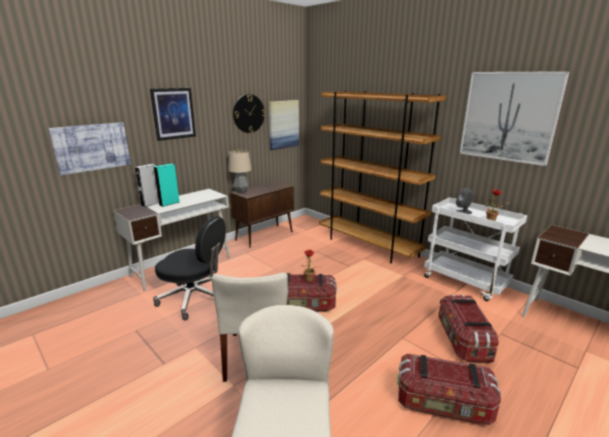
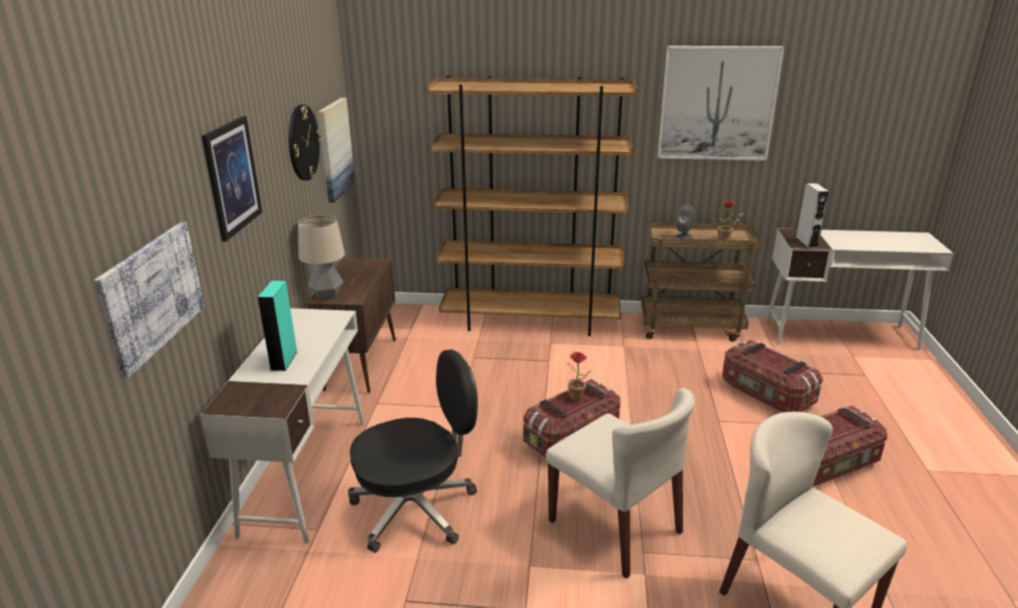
camera: 40 degrees left, 5 degrees up
(151, 204) = (249, 374): grey speaker -> grey speaker (806, 242)
(465, 282) = (691, 327): white cart -> brown cart

